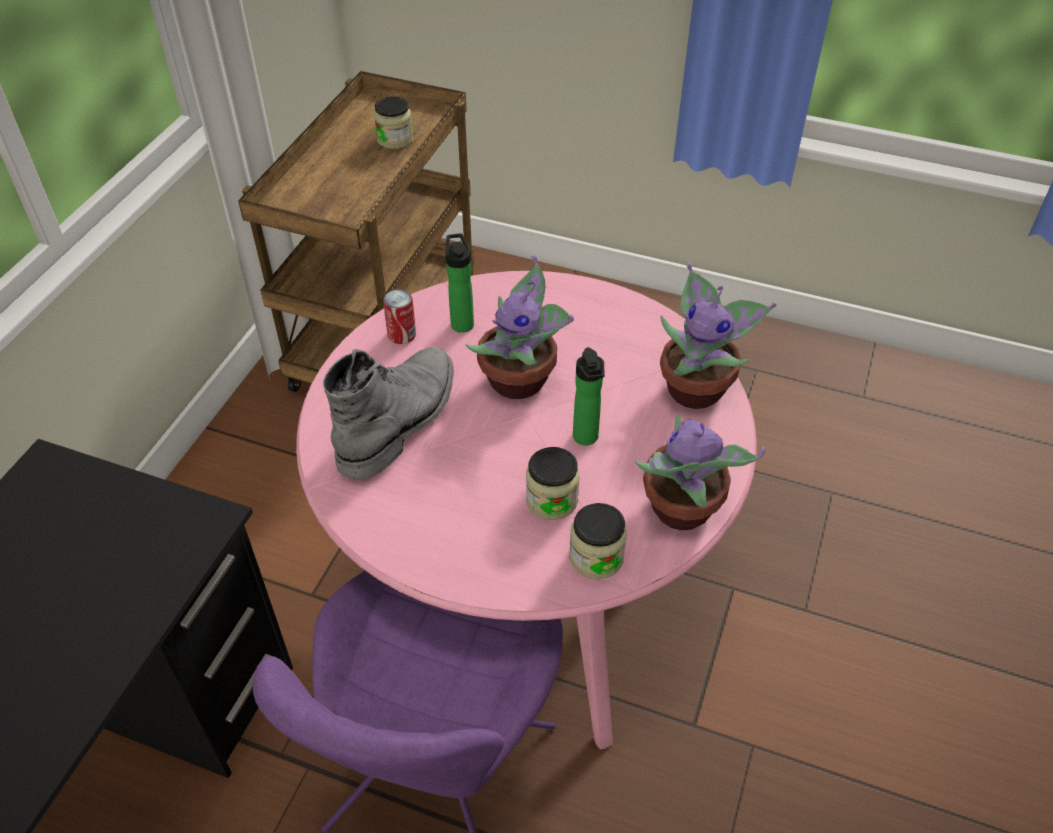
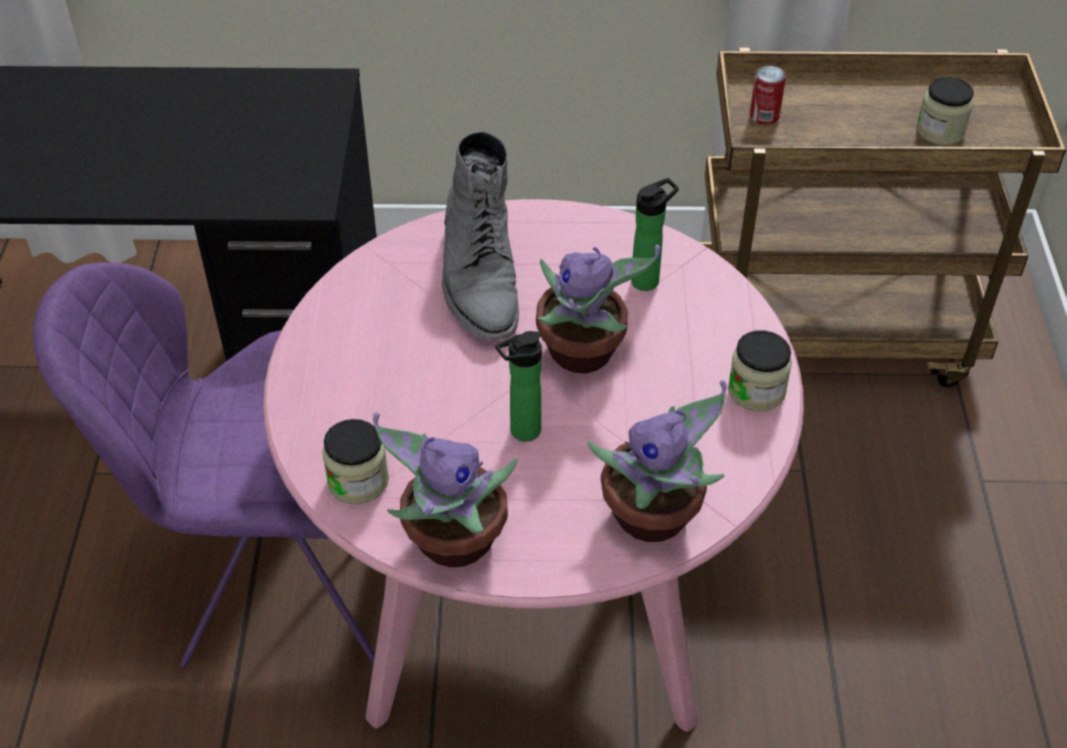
camera: 70 degrees right, 0 degrees up
(399, 419) = (480, 277): grey boot -> grey boot turned 75 degrees clockwise
(402, 334) = (602, 240): can -> can (764, 116)
(552, 500) = (421, 425): jar -> jar (756, 391)

